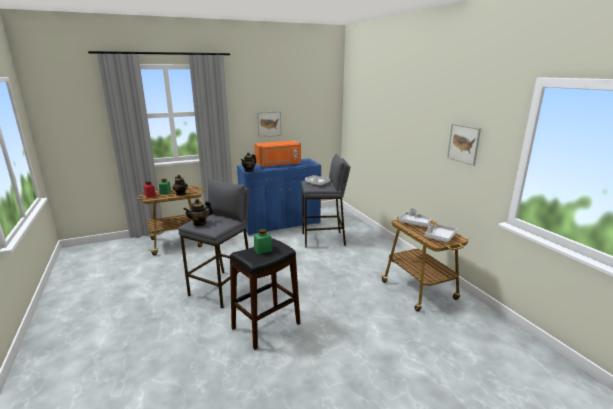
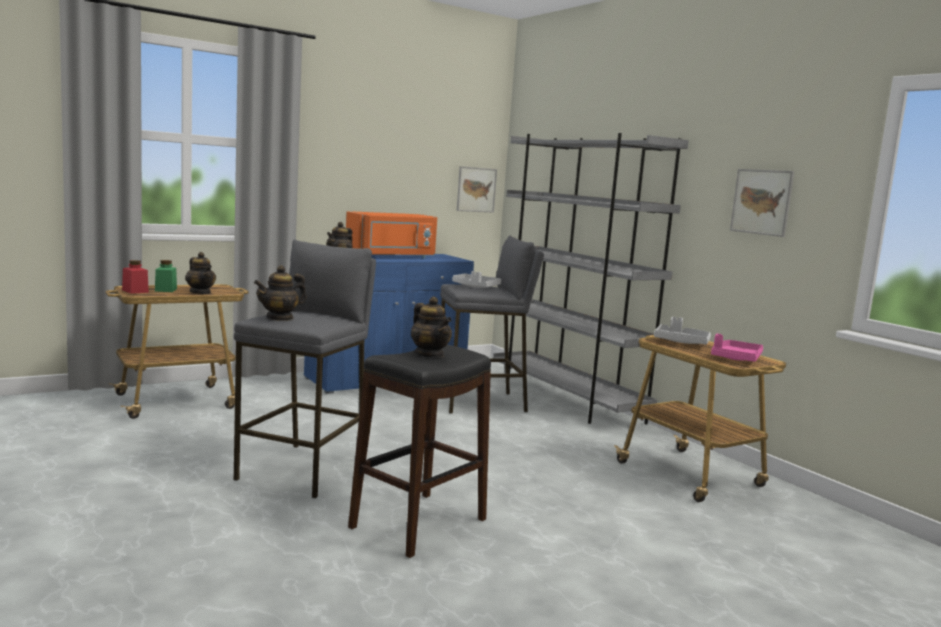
camera: 10 degrees left, 10 degrees down
(263, 250) = (430, 354): green jar -> teapot
(269, 124) = (372, 181): picture -> picture (476, 189)
(369, 236) = (566, 400): none -> grey bookcase
(440, 237) = (736, 358): grey tray -> pink tray

